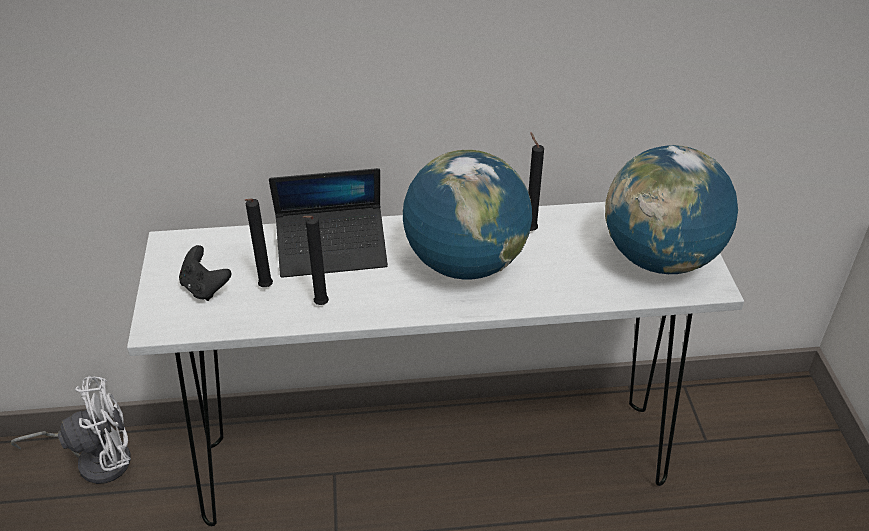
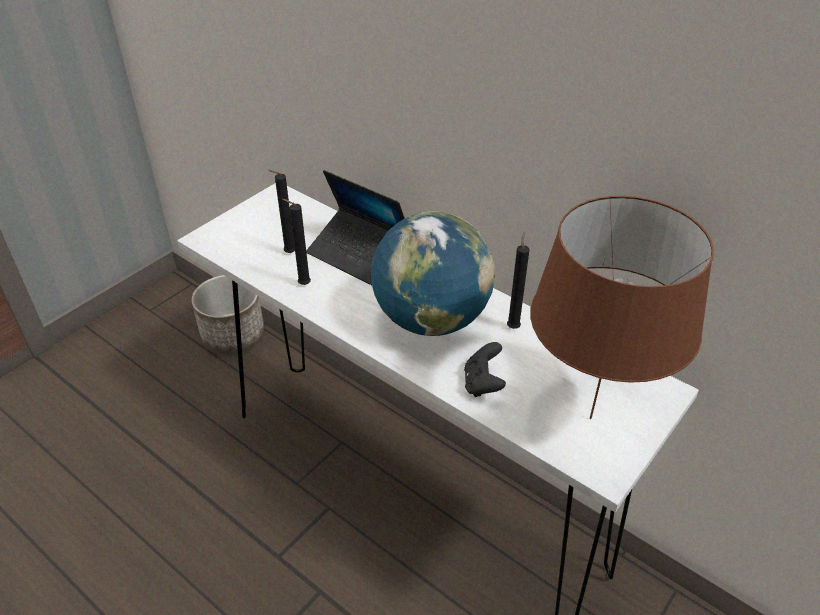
camera: 45 degrees right, 0 degrees up
(96, 459) = (233, 333): white fan -> planter
(205, 288) = (258, 232): black game controller -> black game controller (483, 384)
(659, 258) = (589, 418): globe -> brown table lamp

